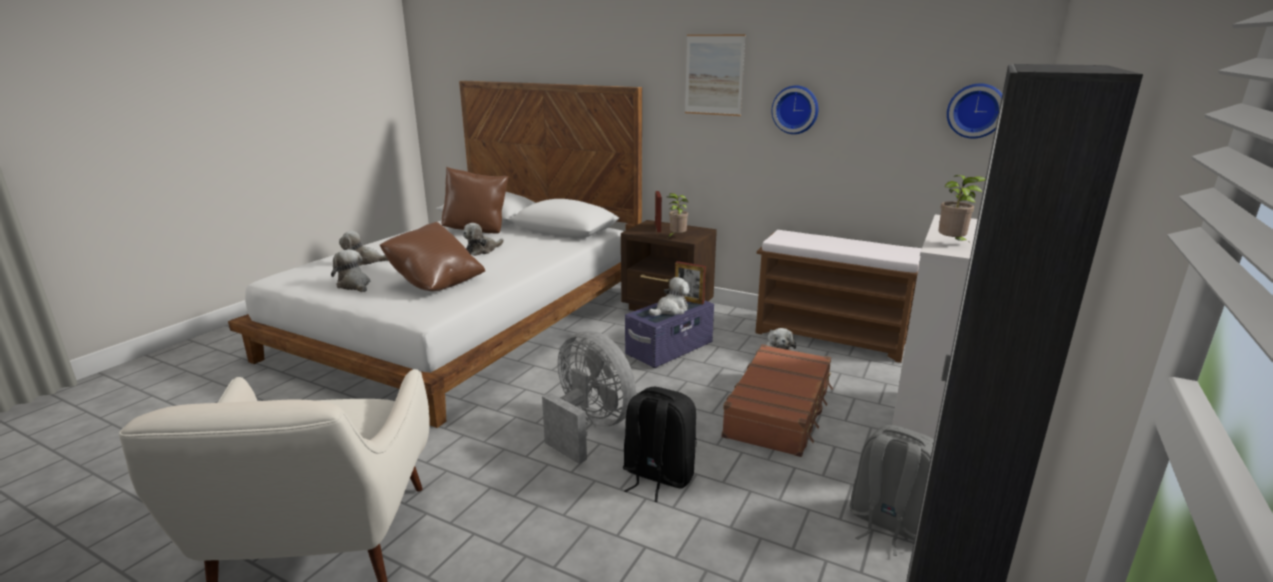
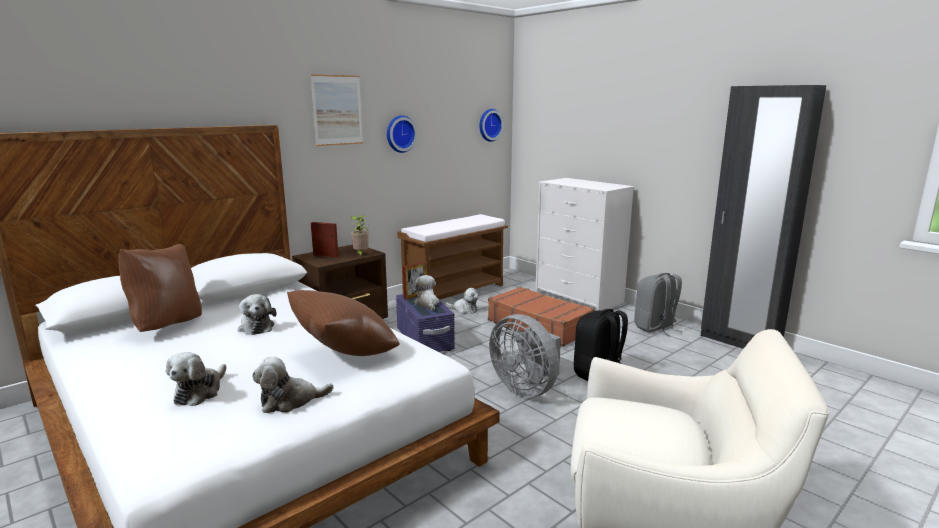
camera: 70 degrees left, 5 degrees down
(589, 427) = (526, 388): grey fan -> grey fan turned 105 degrees counterclockwise
(952, 244) = (597, 186): potted plant -> none

